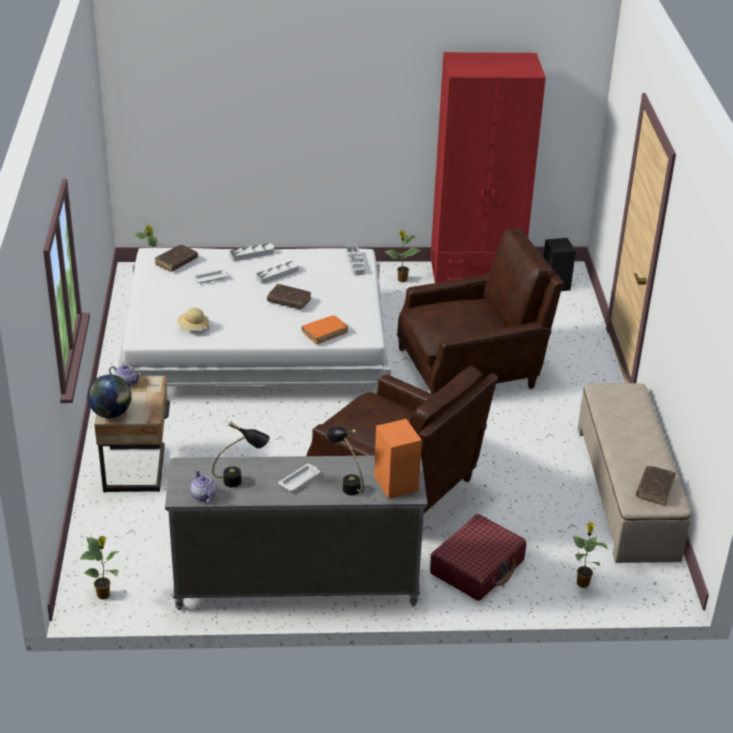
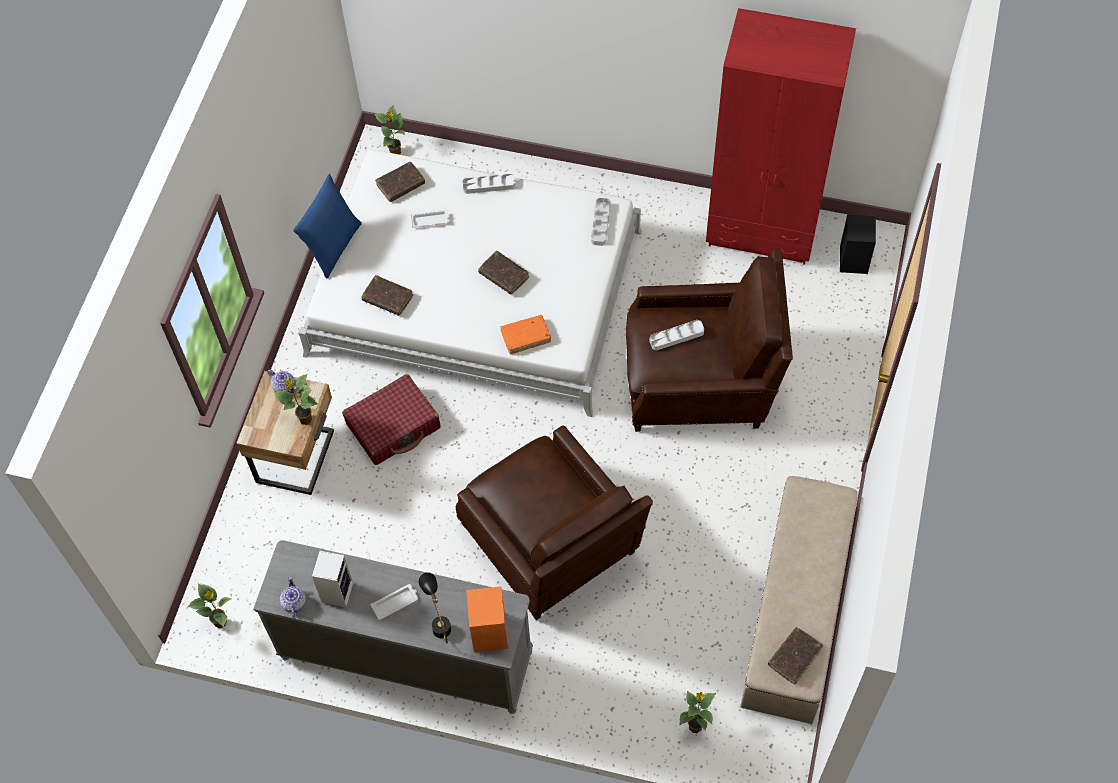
camera: 20 degrees right, 25 degrees up
(111, 414) = (257, 431): globe -> none
(130, 305) = (333, 246): none -> blue pillow
(193, 328) = (387, 298): beige hat -> brown book
(241, 481) = (337, 591): black table lamp -> speaker
(277, 274) = (506, 227): grey tray -> grey tray (676, 337)
(402, 280) = (674, 217): potted plant -> potted plant (304, 419)
(477, 567) = (595, 677): red suitcase -> red suitcase (393, 426)

